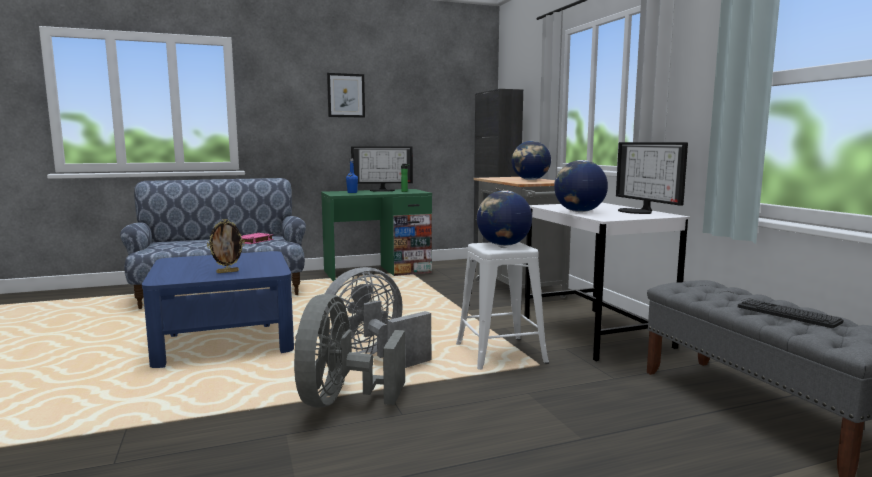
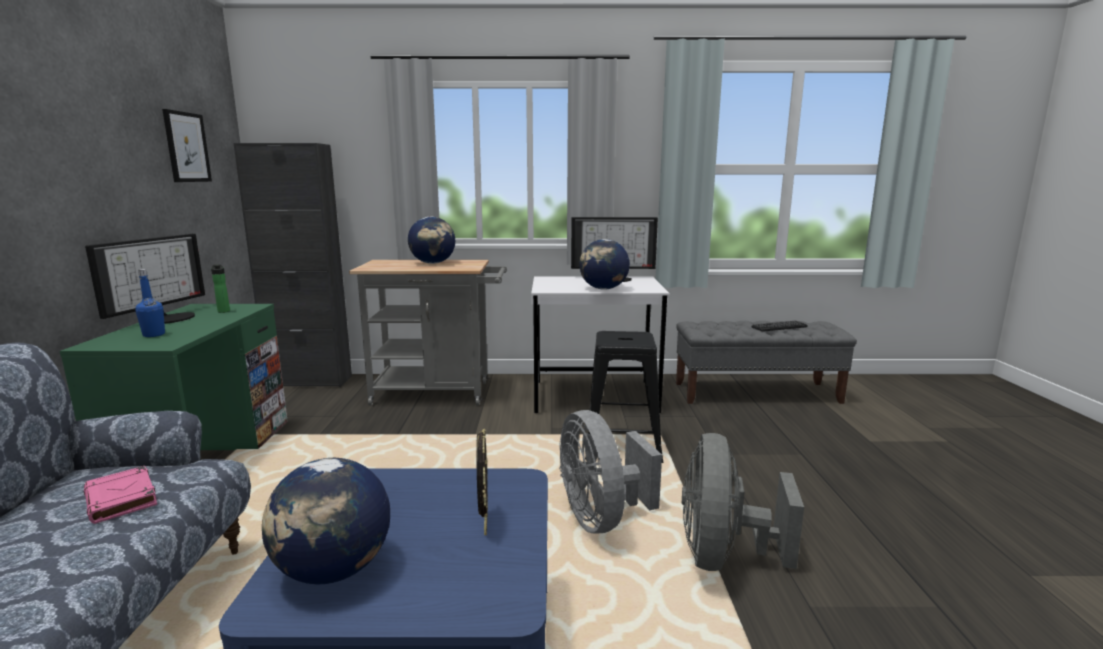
camera: 70 degrees left, 5 degrees up
(341, 400) = (723, 556): grey fan -> grey fan turned 75 degrees clockwise
(346, 95) = (56, 139): picture -> picture (187, 147)
(500, 353) = (622, 445): white stool -> black stool
(503, 245) = (621, 337): globe -> globe (333, 570)

